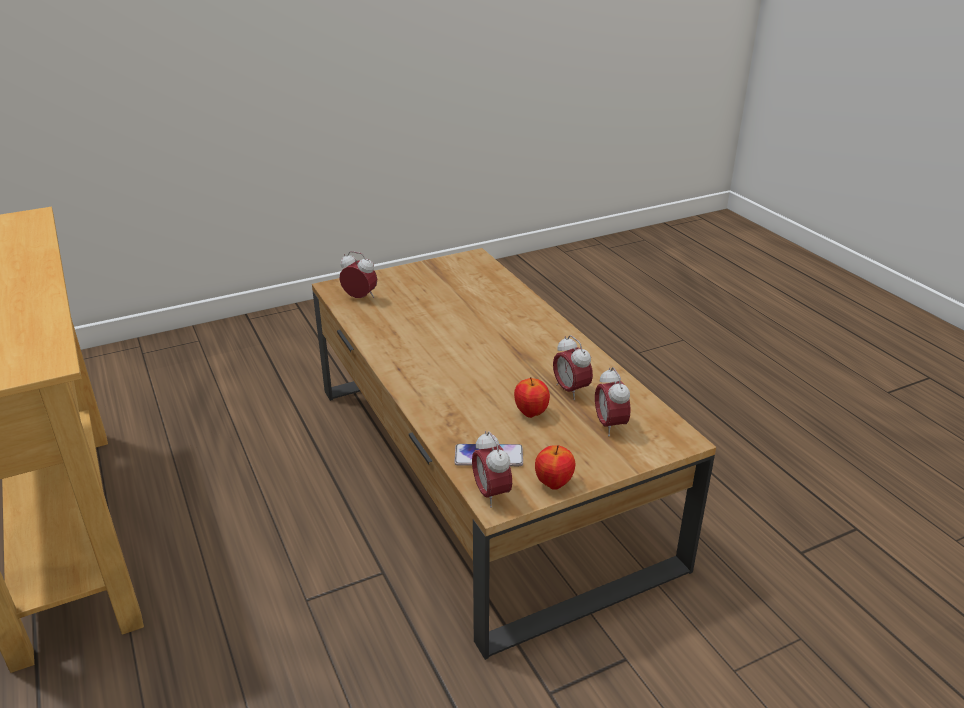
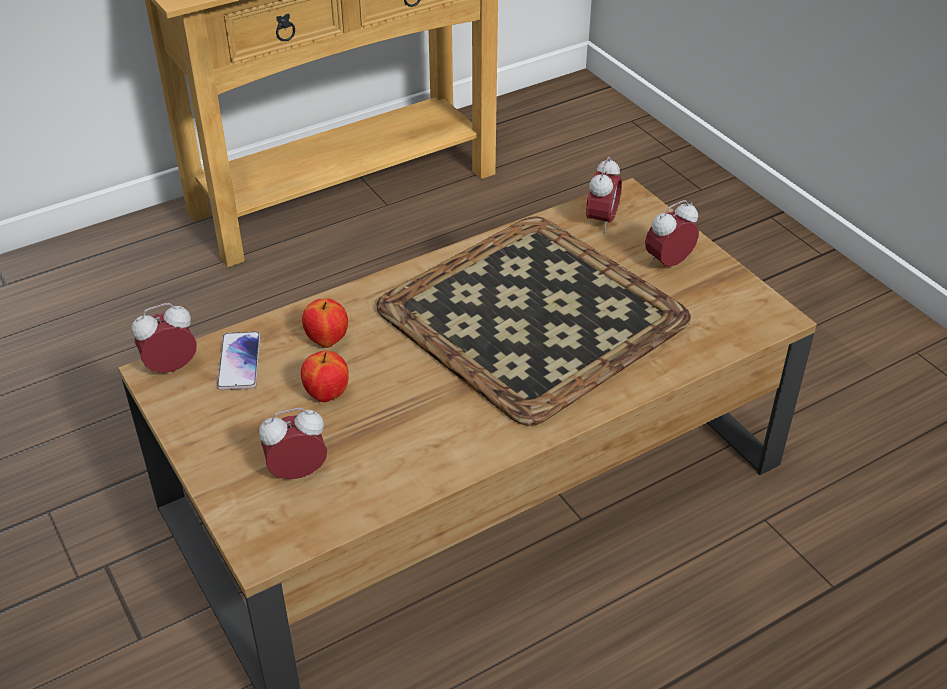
camera: 85 degrees right, 10 degrees up
(459, 329) = (532, 317): none -> tray
(553, 484) = (182, 418): apple -> apple (327, 341)
(570, 390) = (382, 433): alarm clock -> alarm clock (668, 263)

